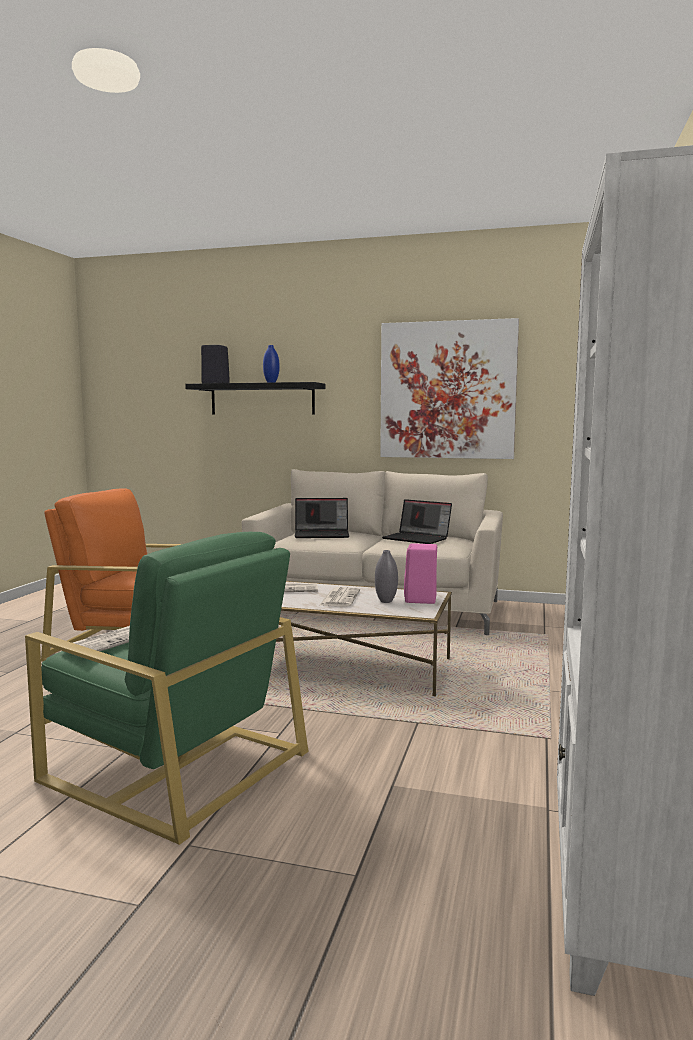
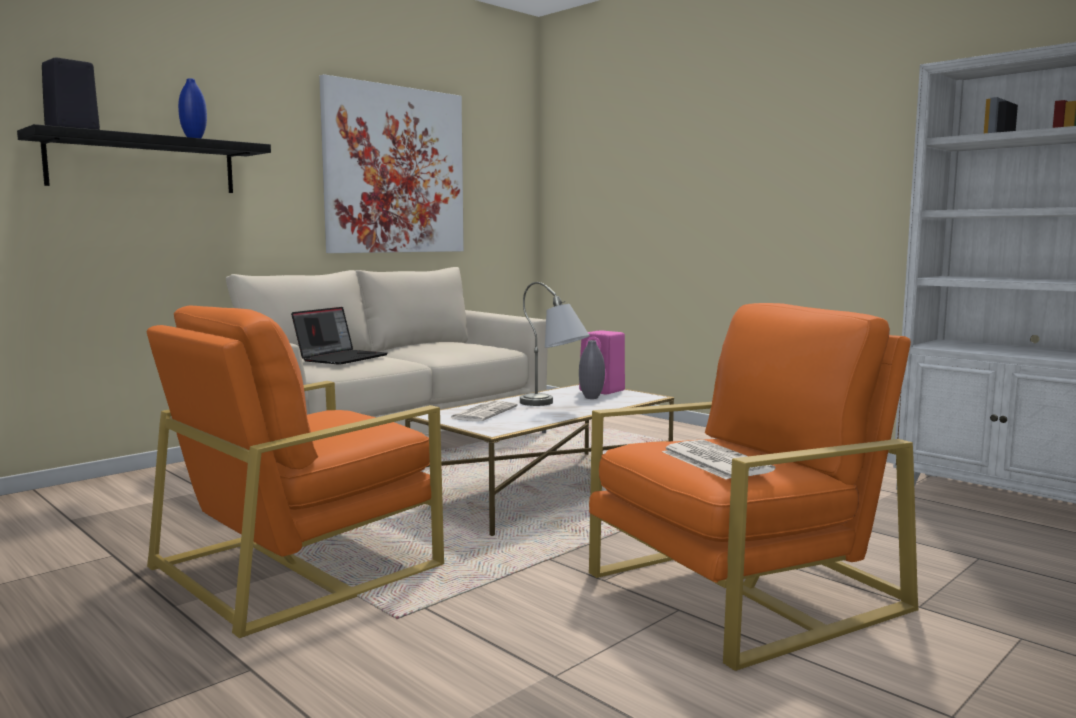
camera: 60 degrees left, 0 degrees up
(174, 765) = (741, 591): green armchair -> orange armchair
(339, 598) = (554, 405): newspaper -> grey table lamp
(417, 538) = (444, 345): laptop -> none

